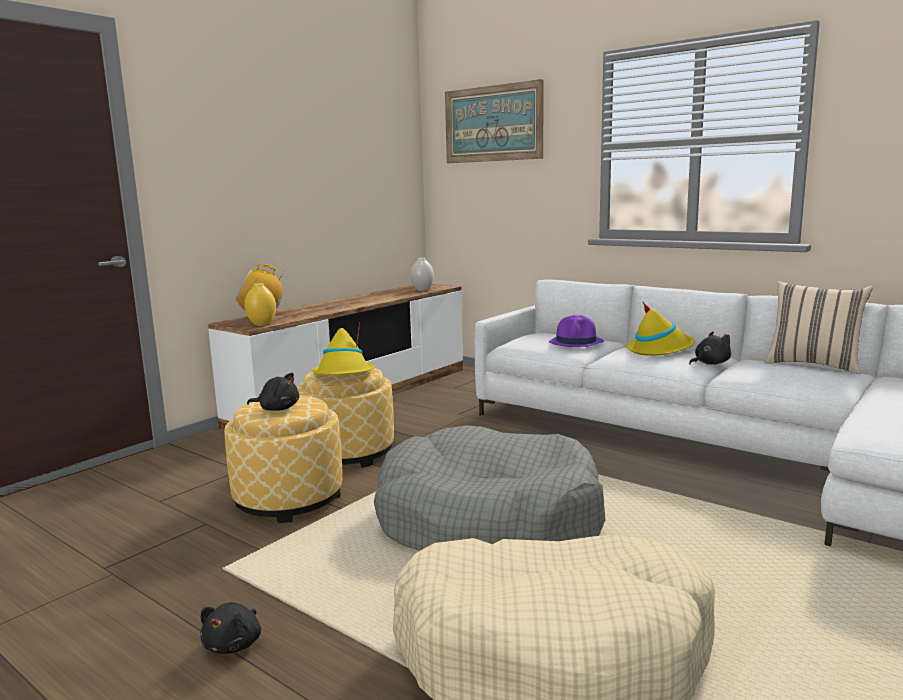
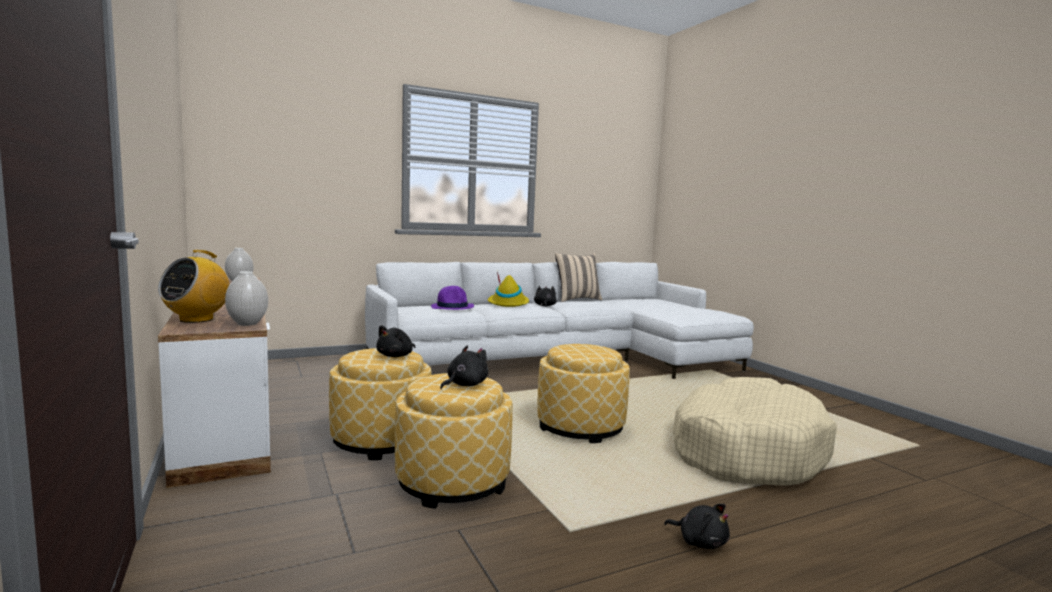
camera: 65 degrees left, 5 degrees down
(261, 324) = (247, 324): yellow vase -> white vase
(344, 375) = (396, 356): yellow hat -> black plush toy
(488, 521) = (580, 427): grey dog bed -> ottoman
(493, 124) = (288, 119): picture -> none

